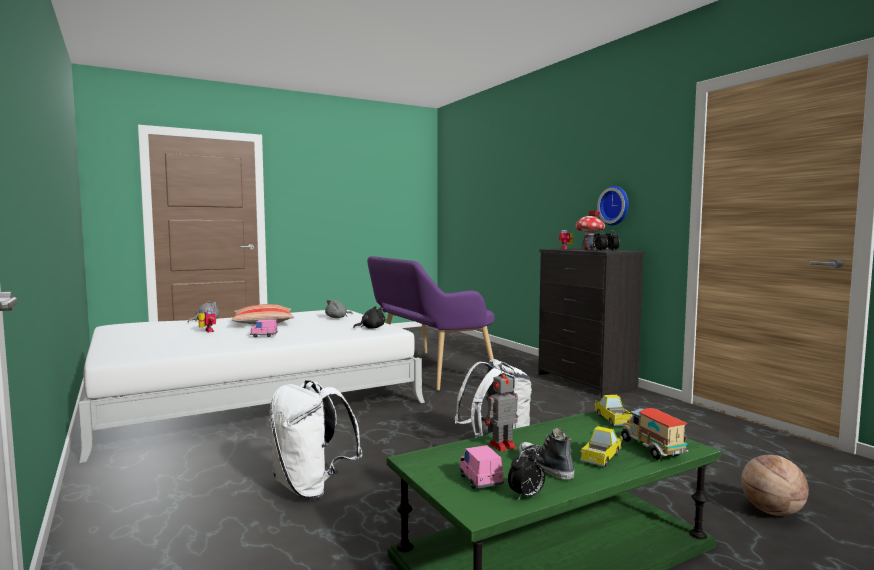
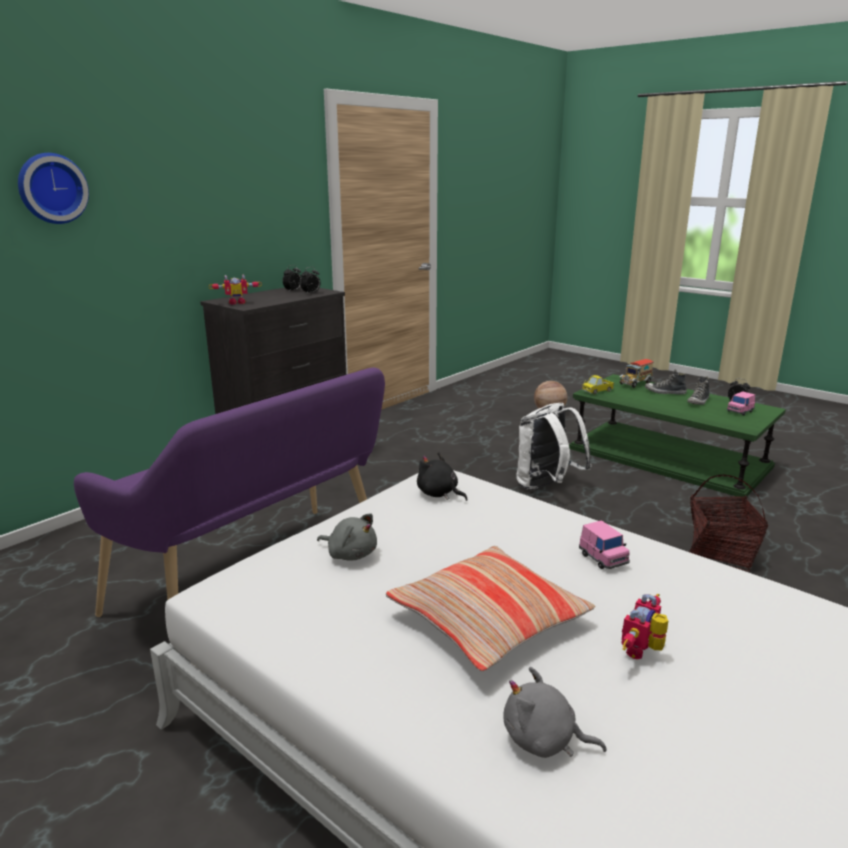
camera: 110 degrees left, 15 degrees up
(311, 488) = (719, 552): white backpack -> basket
(501, 446) = (688, 412): toy robot -> none
(589, 249) = (257, 296): toy house -> none
(601, 458) = (665, 392): toy truck -> shoe
(615, 205) = (246, 231): wall clock -> wall clock (51, 188)

